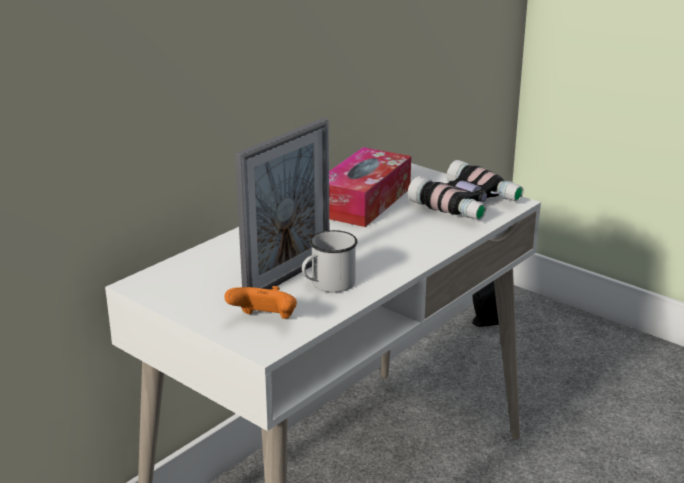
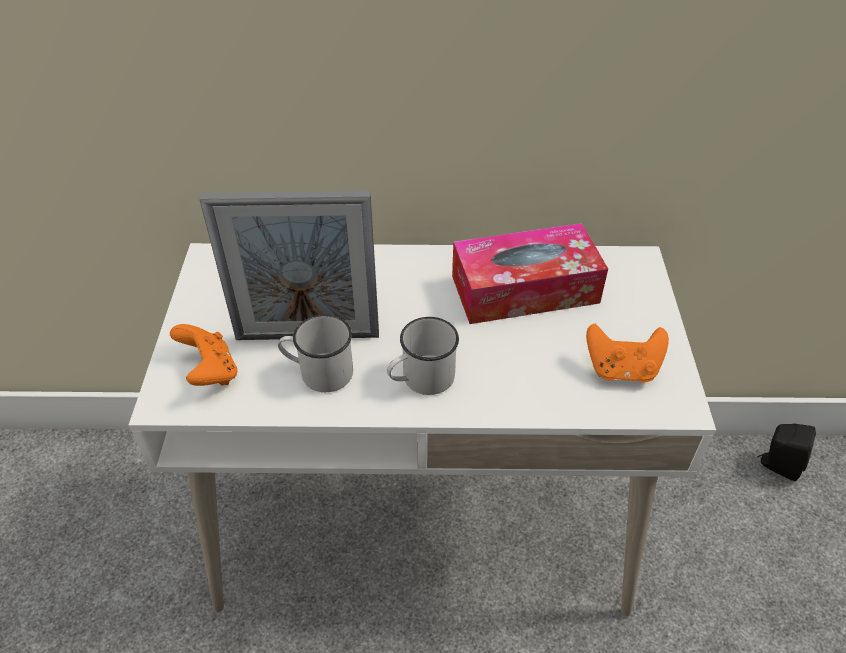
camera: 50 degrees right, 20 degrees up
(387, 257) = (421, 379): none -> white mug
(467, 204) = (621, 369): binoculars -> orange game controller

